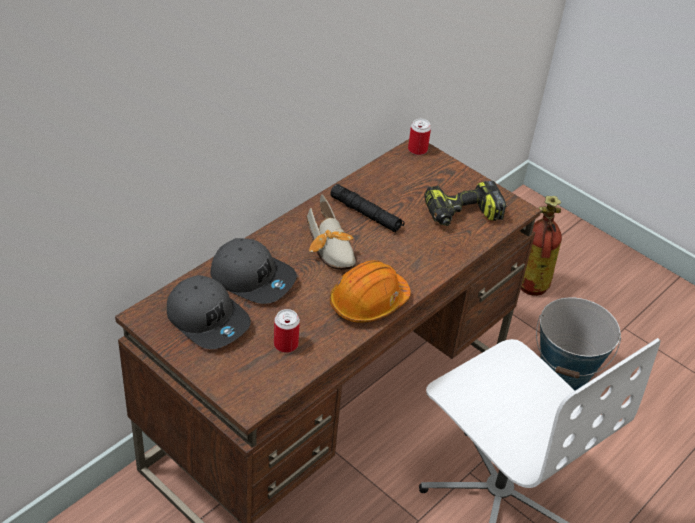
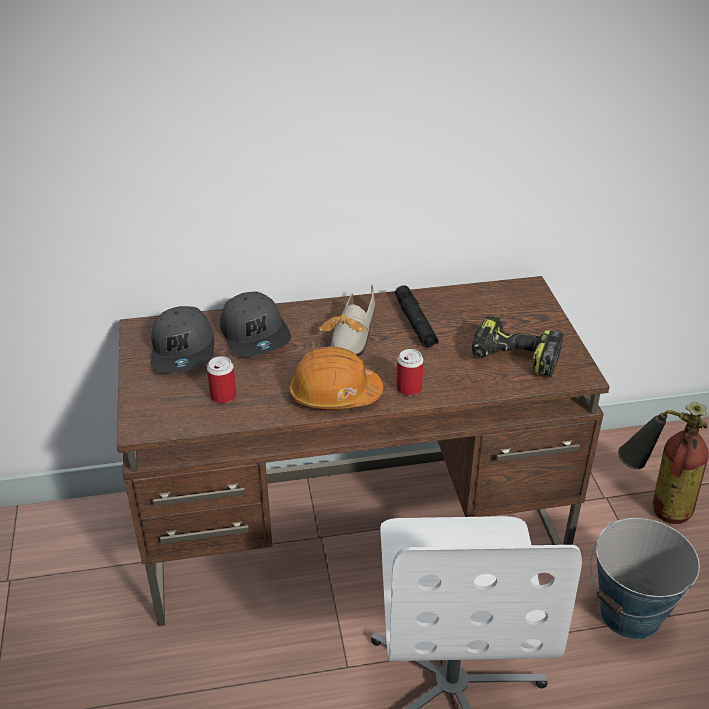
camera: 40 degrees right, 5 degrees down
(417, 150) = (529, 288): can -> can (409, 388)

